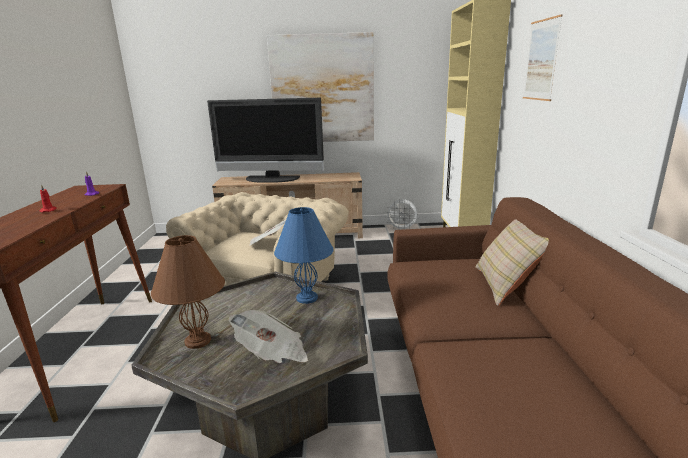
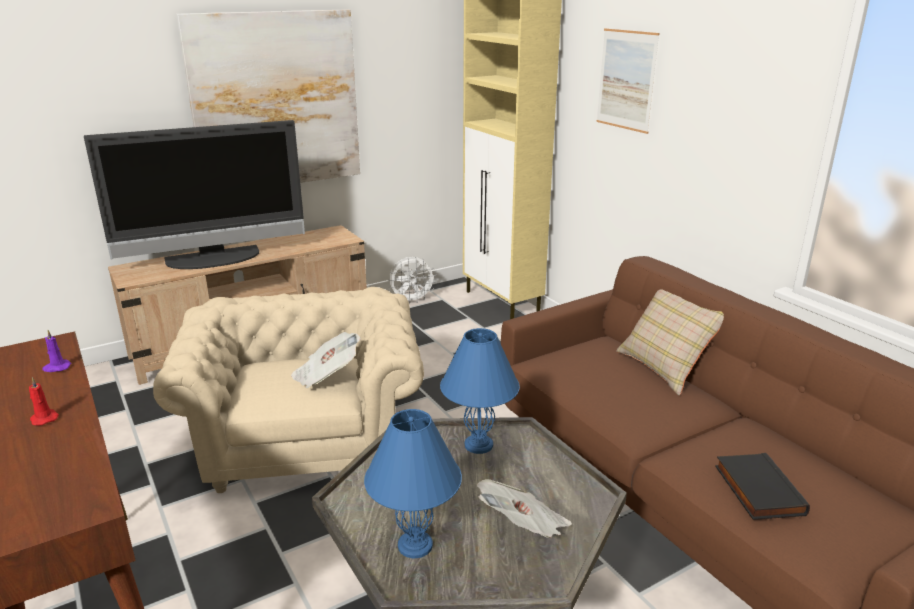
camera: 30 degrees left, 5 degrees up
(197, 341) = (414, 546): brown table lamp -> blue table lamp
(489, 390) = (756, 490): none -> black book

